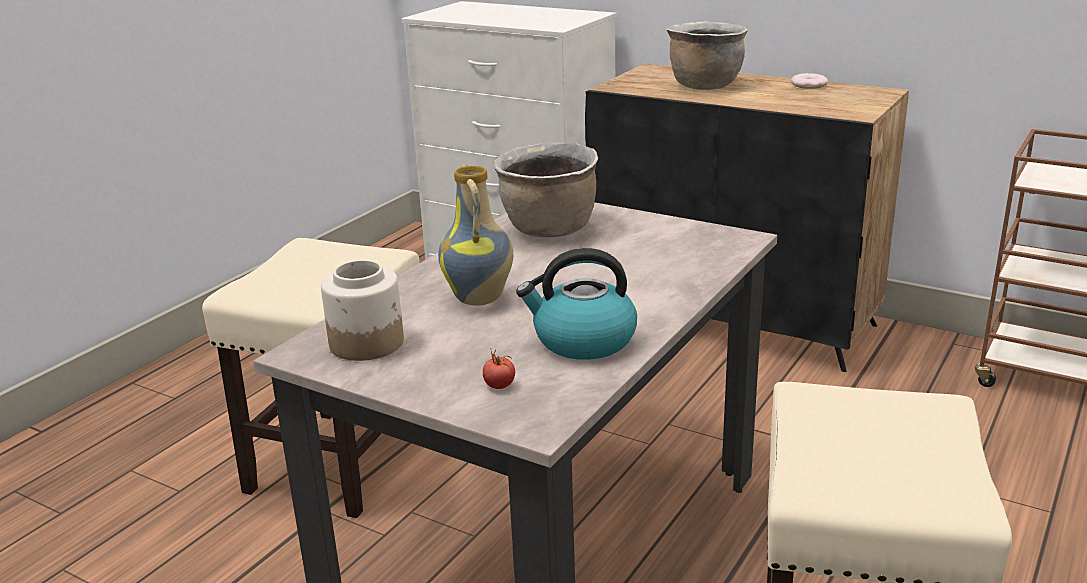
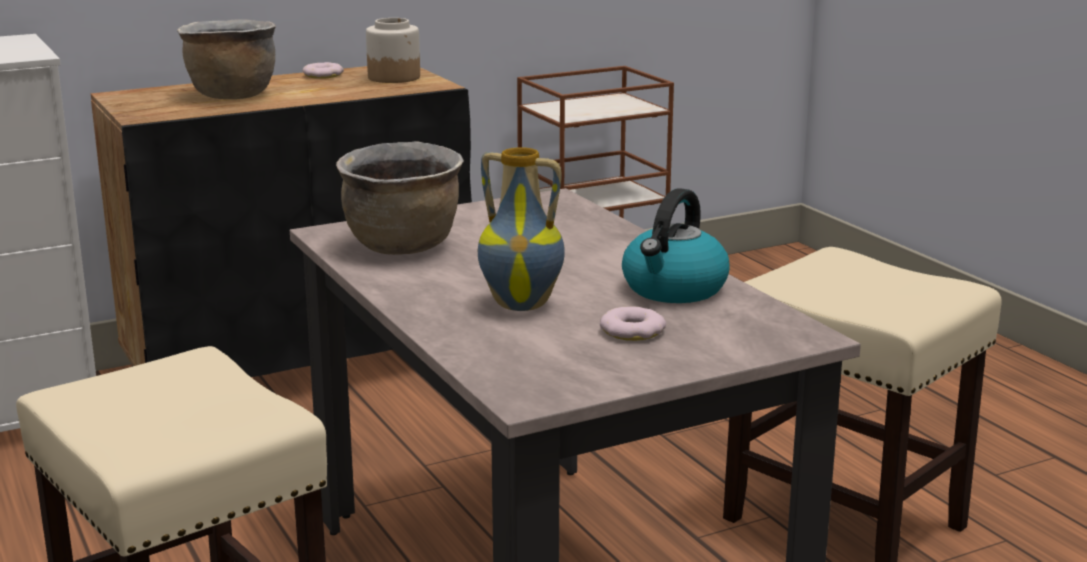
camera: 60 degrees left, 5 degrees down
(367, 343) = (551, 366): jar -> jar (394, 77)
(468, 351) = (632, 331): none -> donut
(499, 386) = (720, 334): tomato -> none

